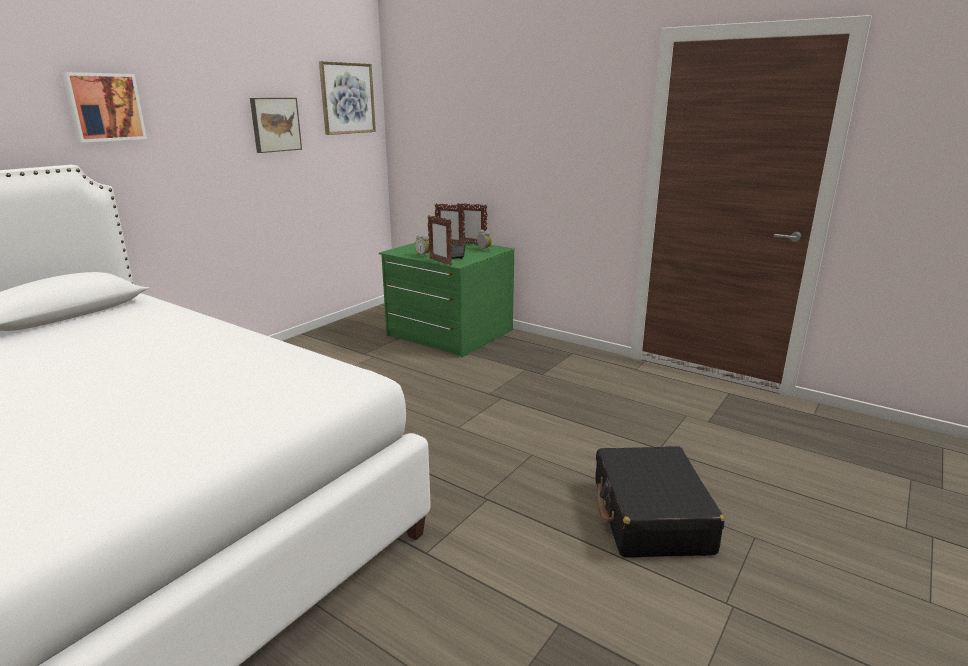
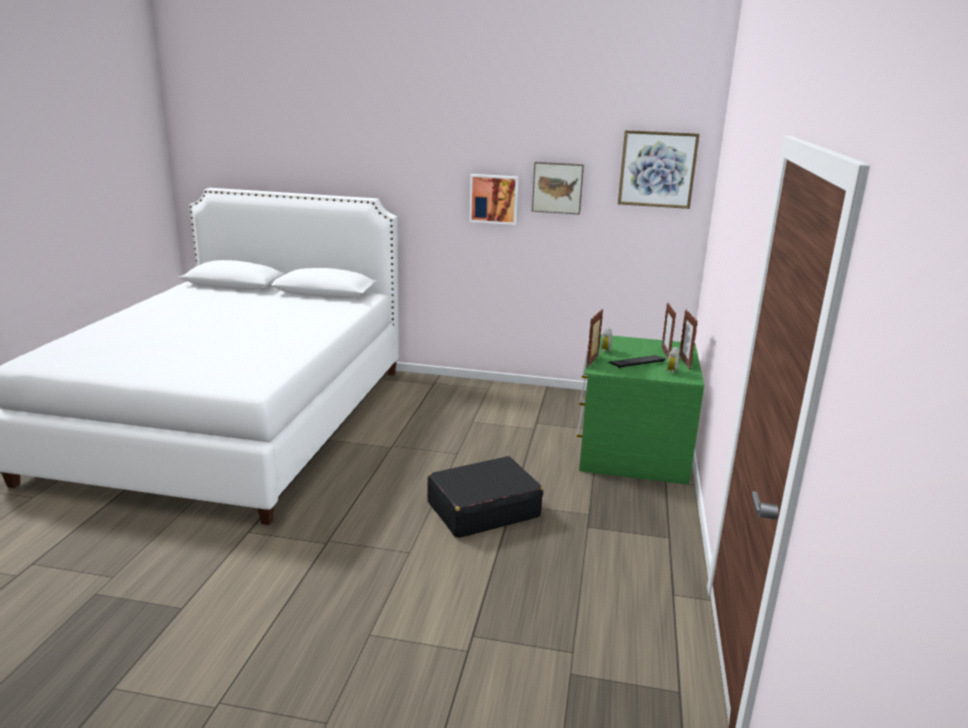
camera: 65 degrees right, 0 degrees up
(104, 107) = (411, 161): picture -> picture (494, 199)
(650, 516) = (336, 642): black suitcase -> black suitcase (482, 509)

